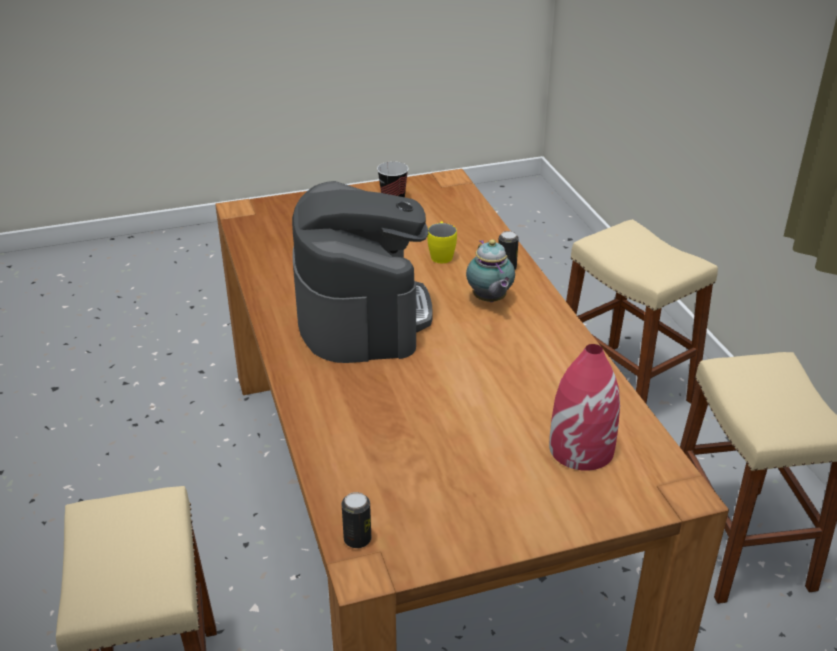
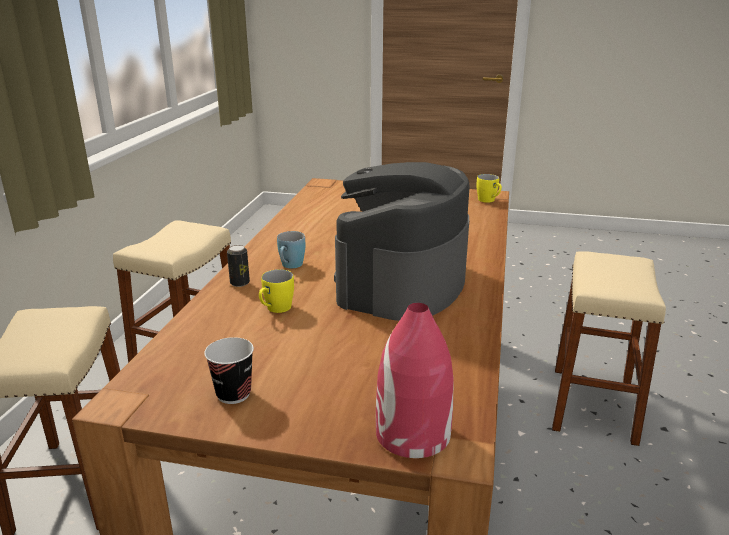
camera: 150 degrees left, 10 degrees down
(357, 539) = (489, 201): can -> yellow mug
(489, 300) = (290, 266): teapot -> blue mug
(581, 448) = (345, 201): red vase -> red vase (412, 434)

